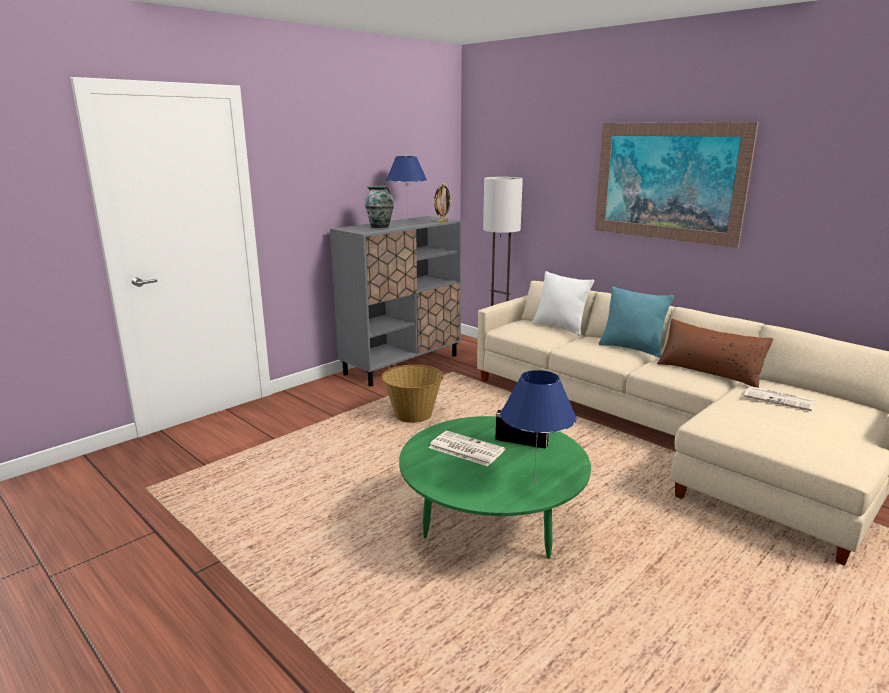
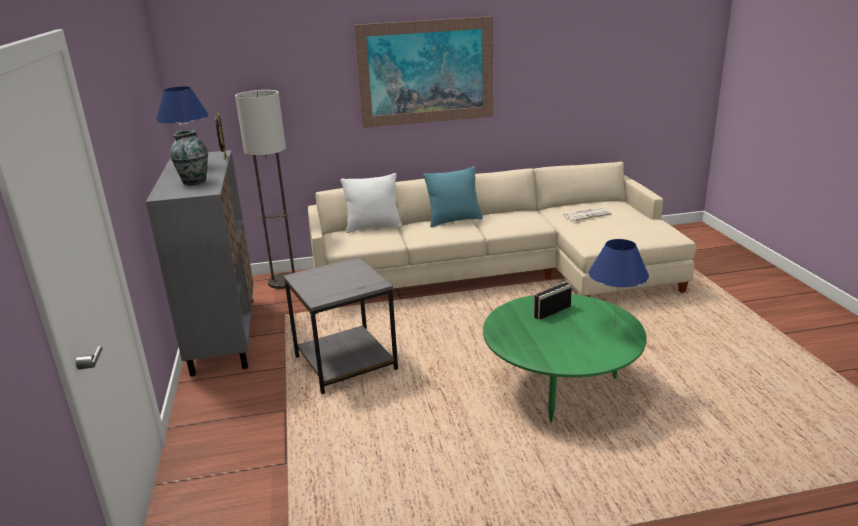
camera: 55 degrees left, 5 degrees up
(413, 415) = (345, 364): basket -> grey side table
(465, 449) = (542, 336): newspaper -> none
(709, 372) = (524, 215): brown pillow -> none

